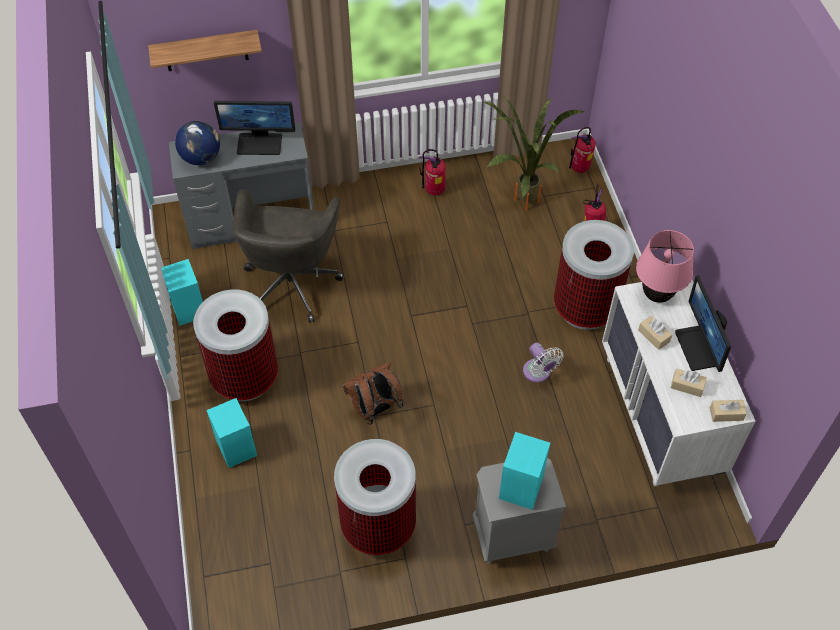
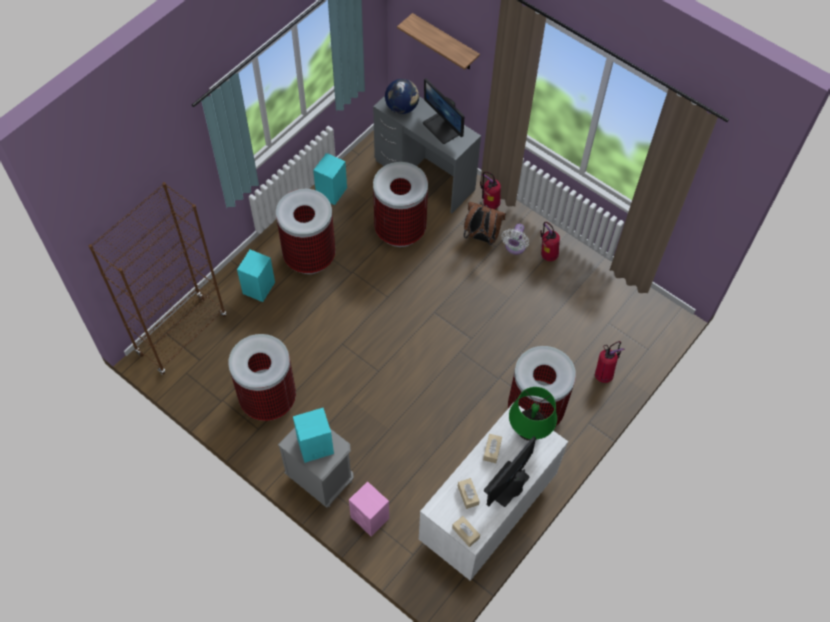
camera: 50 degrees right, 5 degrees up
(222, 561) = (182, 334): none -> brown bookcase
(292, 282) = (399, 230): grey office chair -> trash can
(375, 410) = (346, 341): brown backpack -> brown backpack (481, 237)
(519, 203) = (587, 312): potted plant -> none
(538, 373) = (455, 416): white fan -> white fan (514, 248)
(579, 169) = (655, 329): fire extinguisher -> fire extinguisher (489, 204)
(591, 519) = (370, 518): none -> pink speaker
(657, 295) = (529, 432): pink table lamp -> green table lamp

